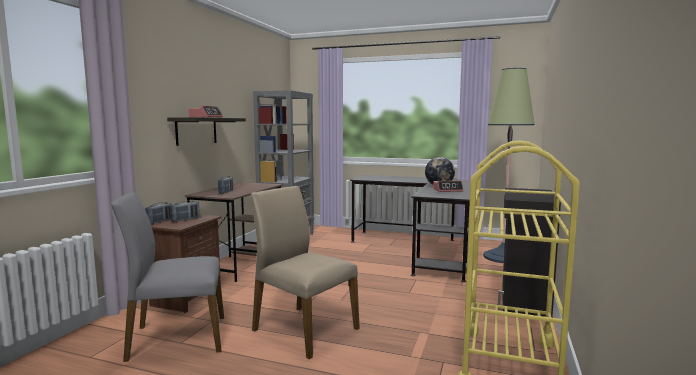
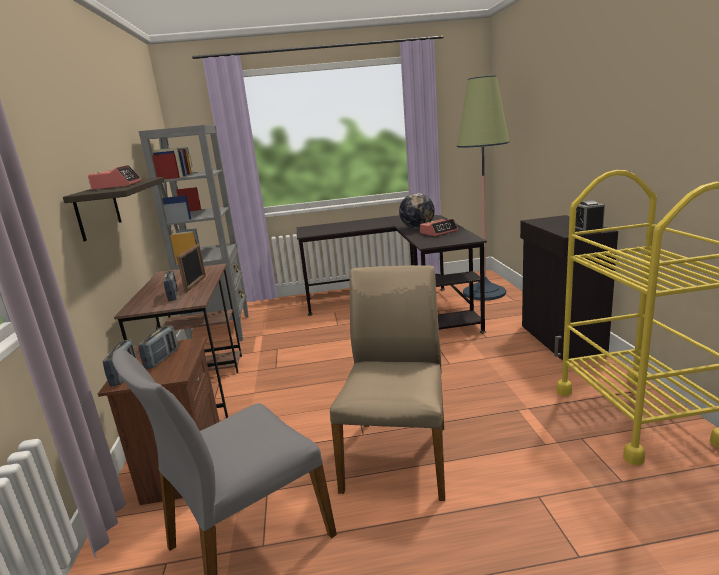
camera: 25 degrees left, 10 degrees up
(247, 189) = (195, 284): none -> picture frame
(303, 329) = (398, 456): beige chair -> beige chair turned 90 degrees clockwise
(537, 198) = (586, 229): none -> alarm clock

